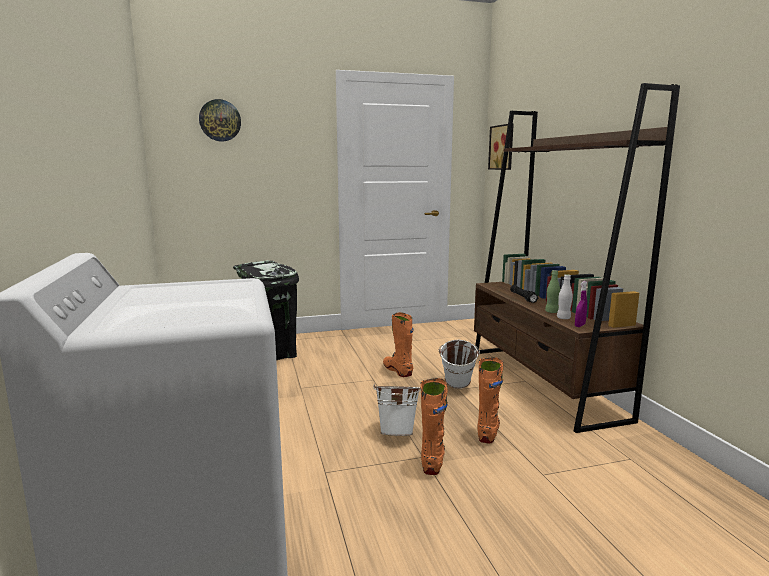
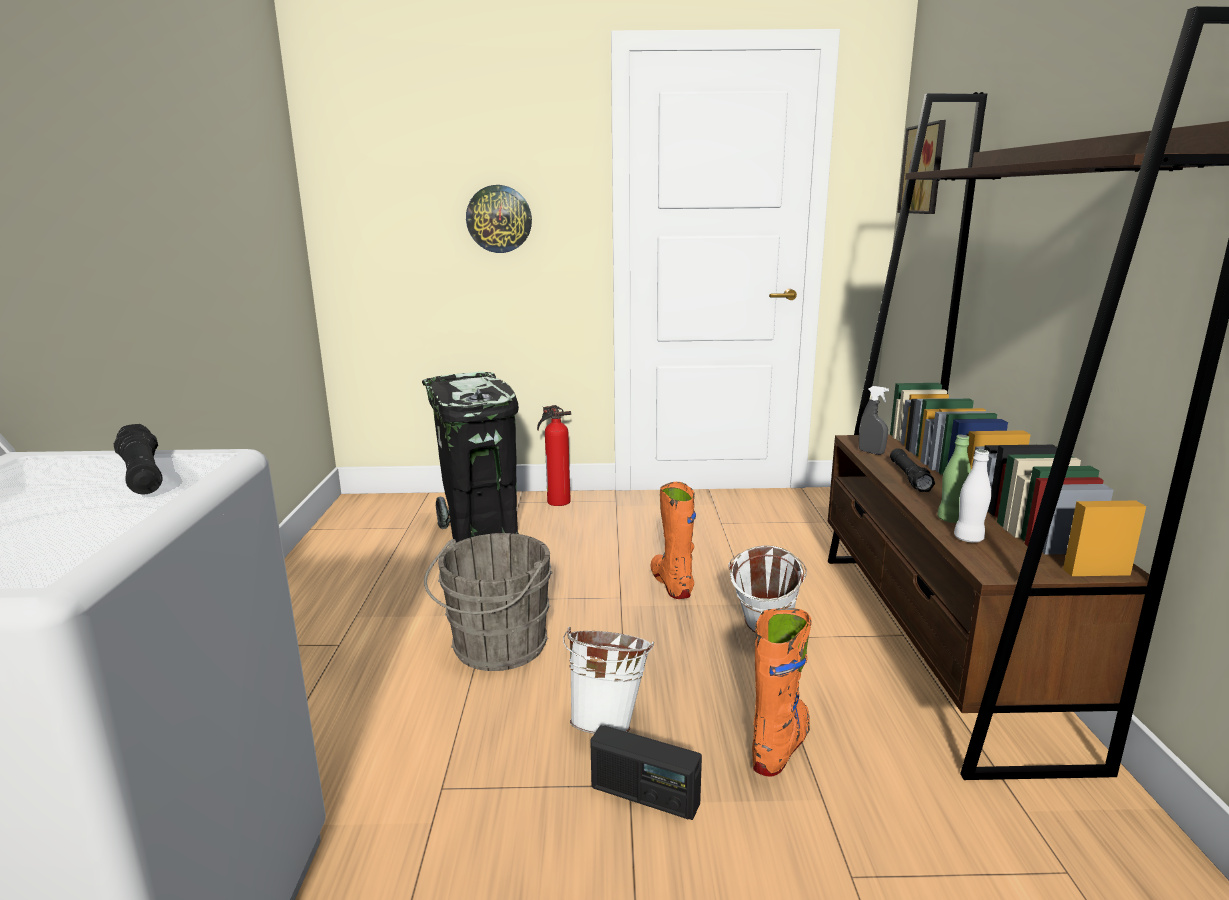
camera: 15 degrees right, 5 degrees up
(219, 288) = (142, 475): none -> black flashlight
(220, 120) = (412, 132): wall clock -> wall clock (499, 219)
(310, 338) = (557, 501): none -> fire extinguisher
(317, 409) = (496, 648): none -> grey bucket
(433, 460) = (644, 795): orange boot -> radio
(498, 289) = (871, 452): none -> grey spray bottle
(580, 325) = (995, 562): purple spray bottle -> none

